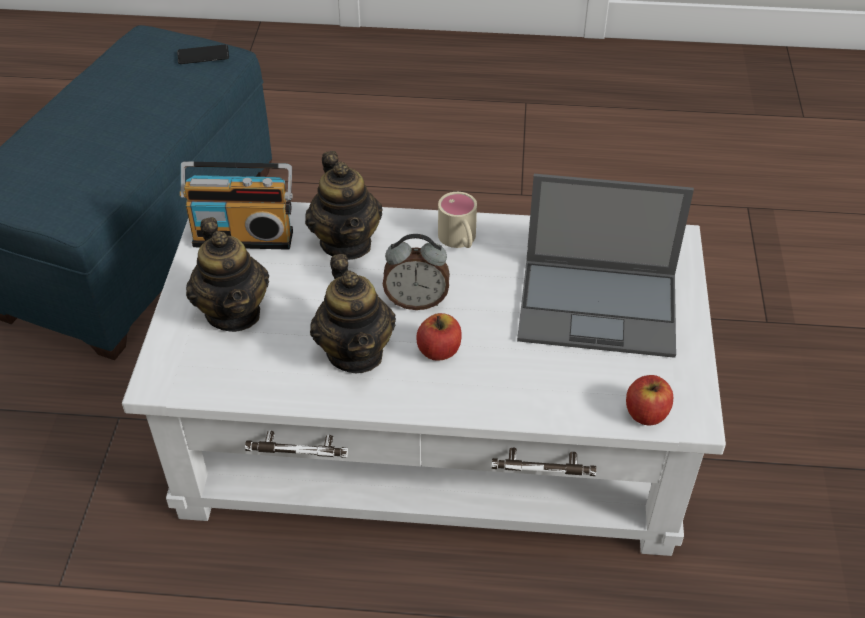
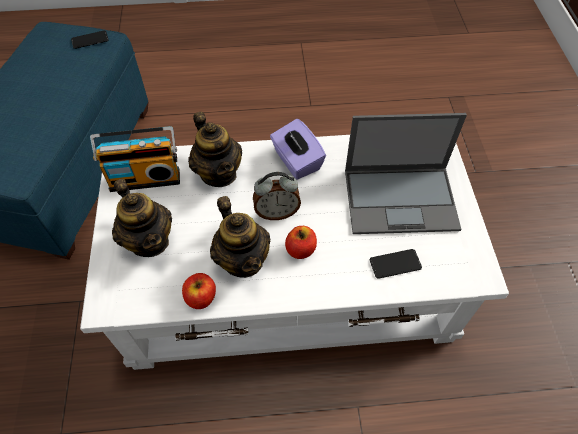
camera: 10 degrees left, 10 degrees up
(460, 241) = (296, 161): beige mug -> purple tissue box
(569, 386) = (395, 264): none -> phone
(646, 413) = (451, 277): apple -> apple (201, 297)

